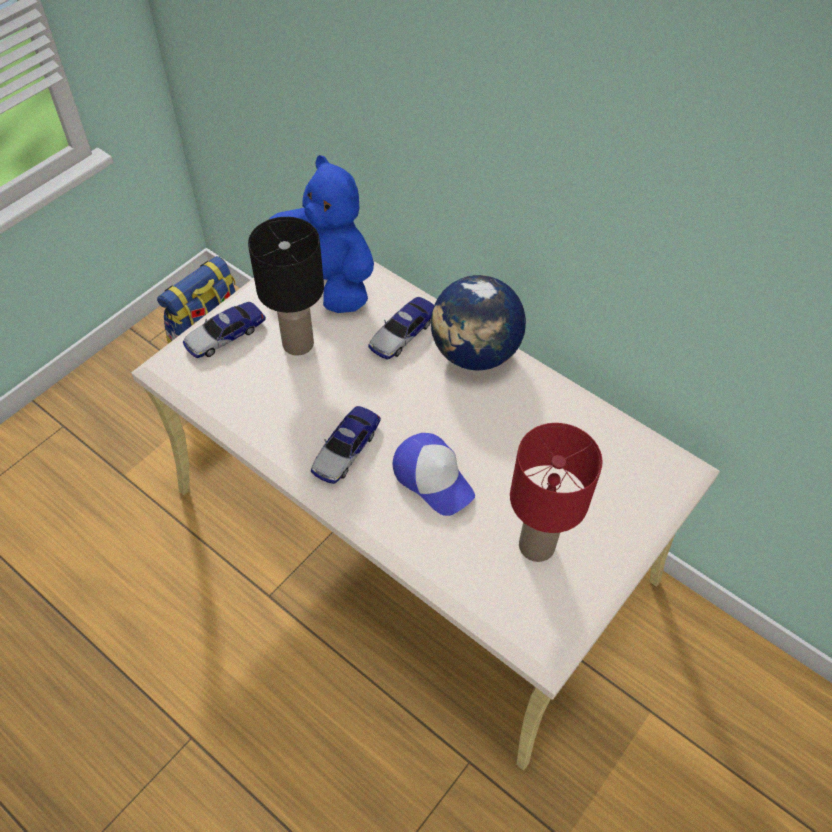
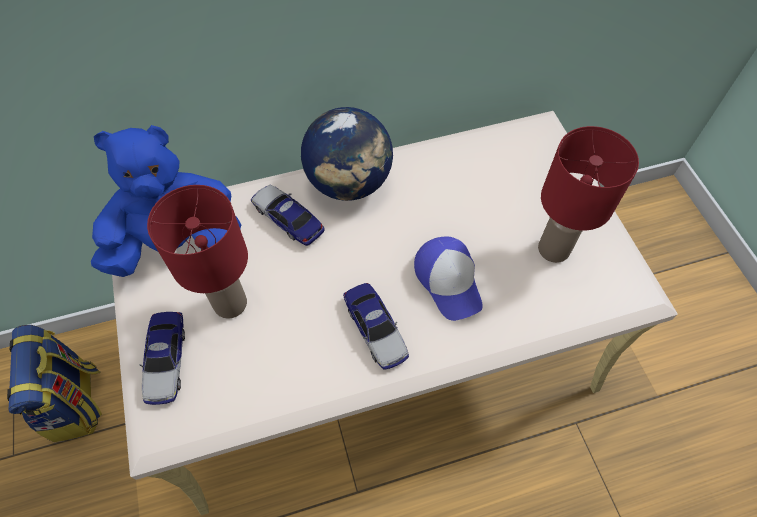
camera: 55 degrees left, 5 degrees up
(299, 344) = (231, 302): black table lamp -> red table lamp
(403, 333) = (287, 218): toy car -> toy car turned 150 degrees clockwise
(433, 478) = (448, 281): cap -> cap turned 75 degrees clockwise

